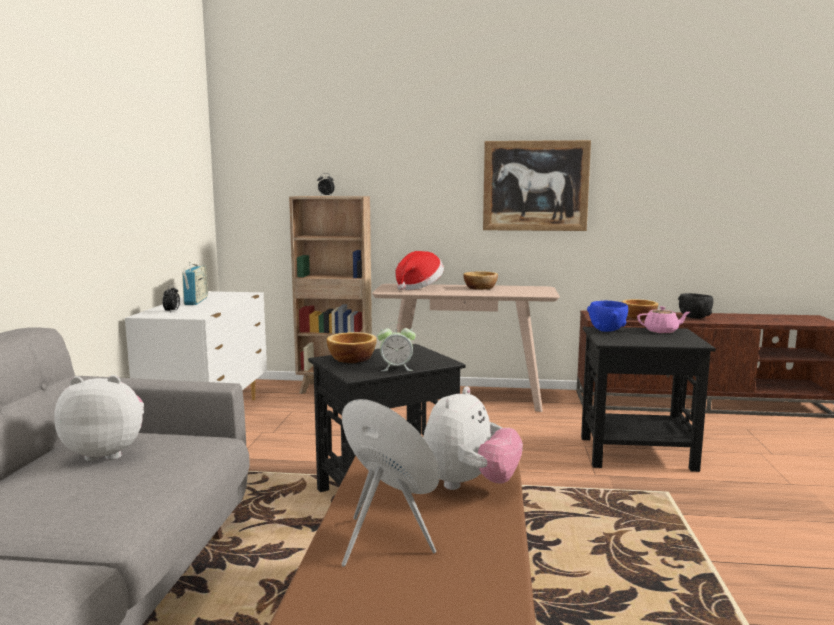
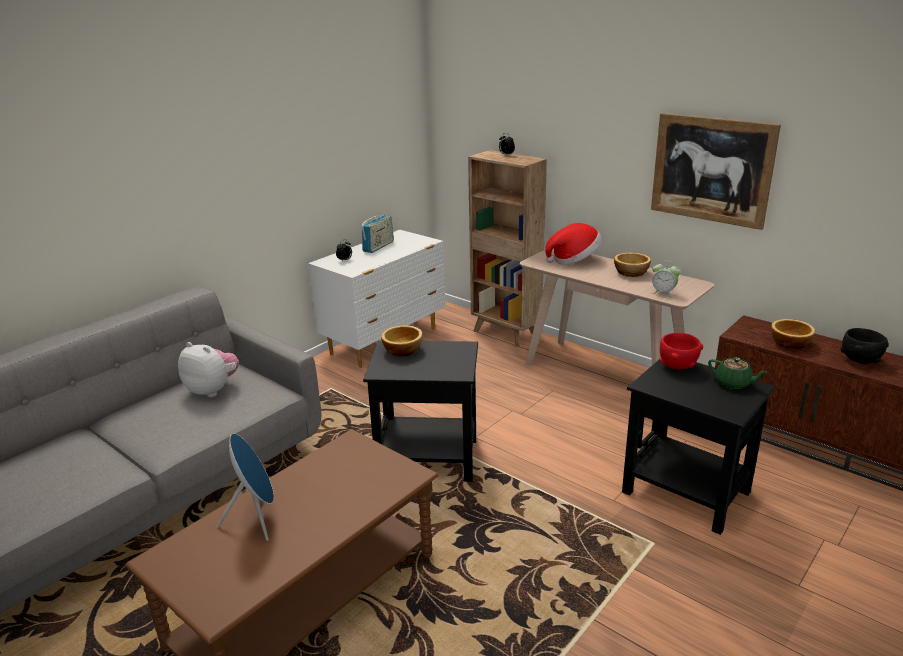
camera: 35 degrees right, 15 degrees up
(396, 368) = (416, 372): alarm clock -> alarm clock (663, 293)
(469, 485) = (355, 497): plush toy -> none
(606, 330) = (677, 366): blue bowl -> red bowl
(662, 331) = (734, 383): pink teapot -> green teapot

